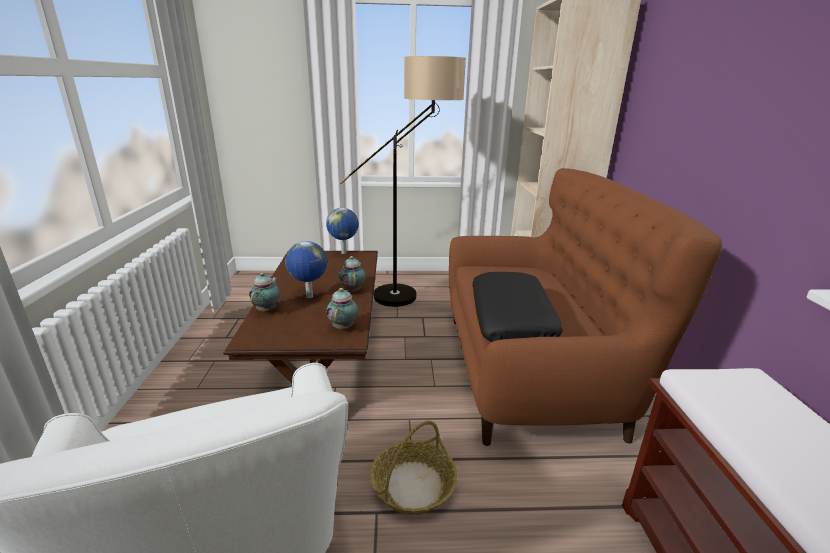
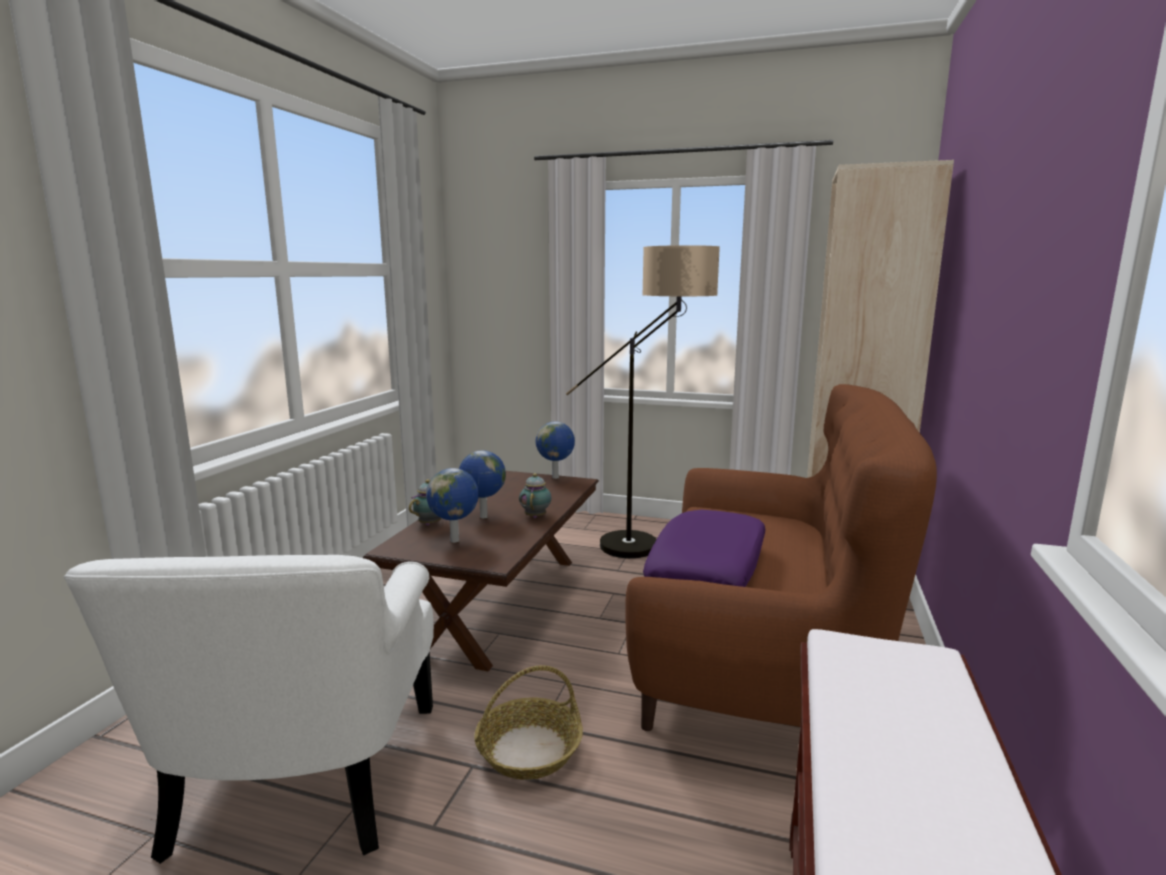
camera: 20 degrees right, 10 degrees down
(301, 323) = (456, 541): none -> globe
(344, 326) = (498, 549): teapot -> none
(511, 318) = (708, 569): black pillow -> purple pillow

